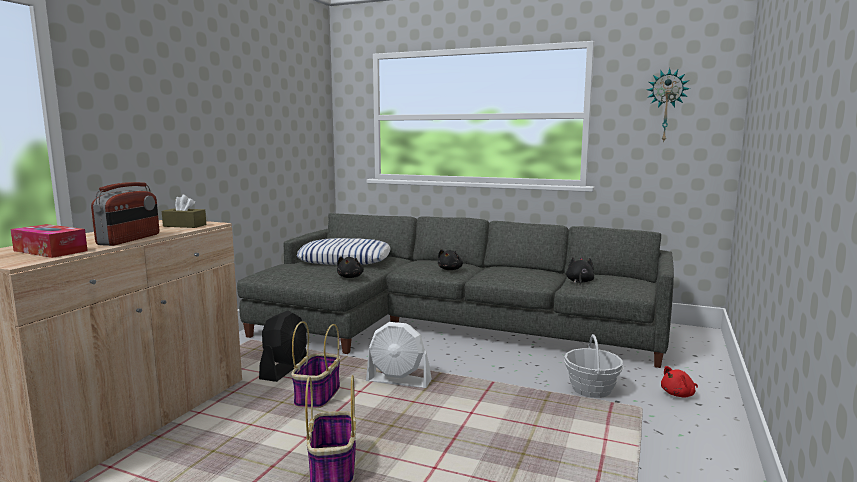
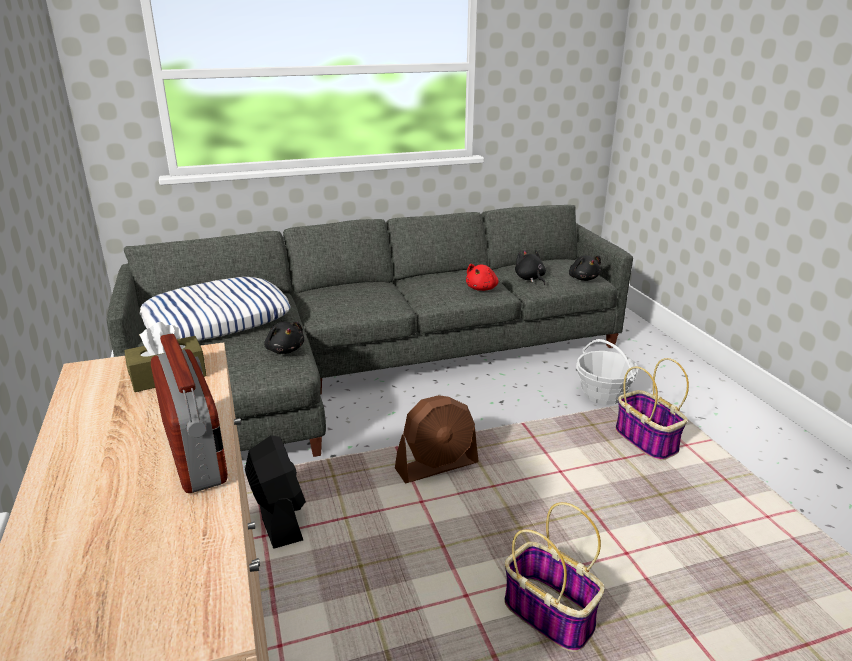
camera: 40 degrees left, 15 degrees up
(50, 251) = (148, 555): tissue box -> none
(317, 396) = (385, 533): basket -> basket (647, 441)
(399, 381) = (437, 466): white fan -> brown fan
(450, 269) = (379, 298): black plush toy -> black plush toy (583, 278)
(666, 106) = (554, 54): wall clock -> none
(679, 394) = (662, 371): red plush toy -> red plush toy (482, 288)

